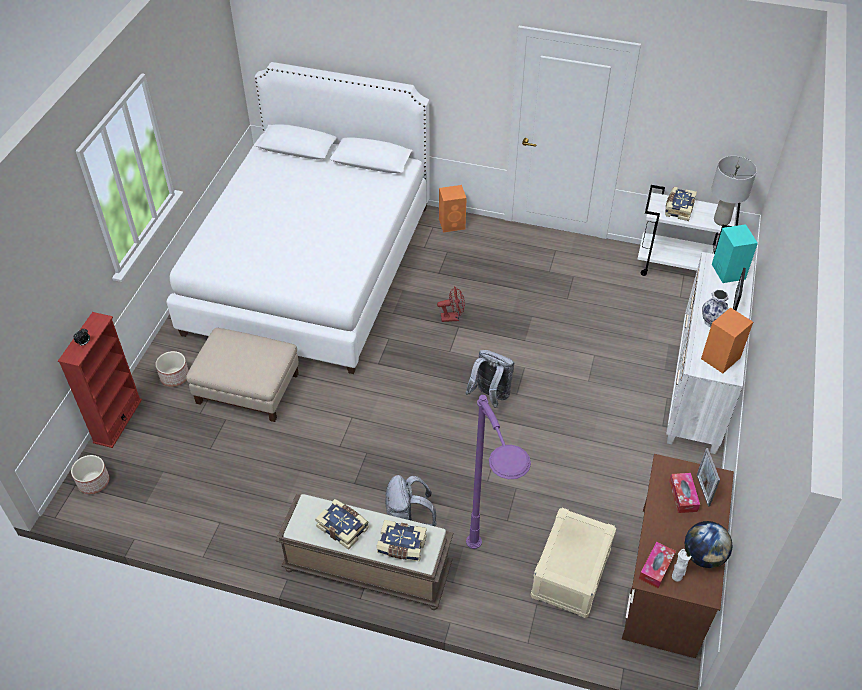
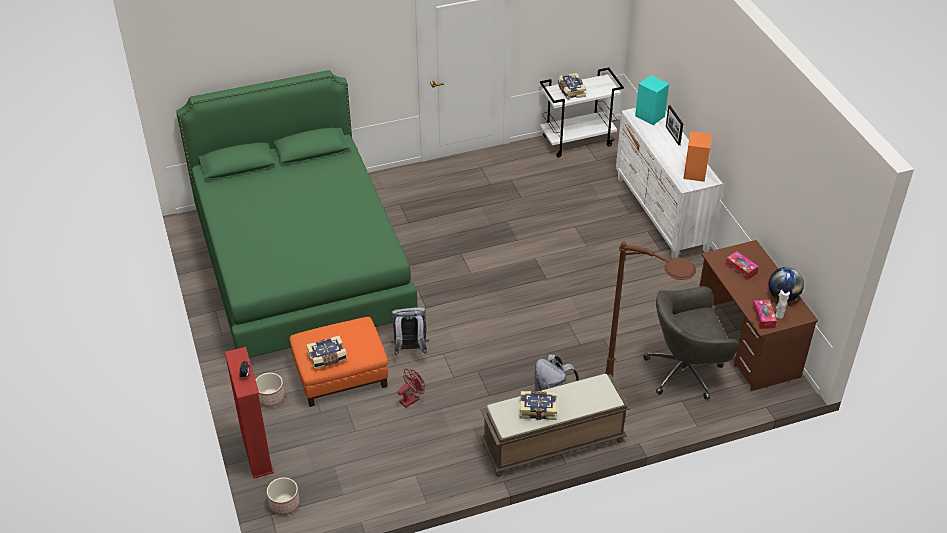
camera: 35 degrees left, 5 degrees down
(248, 388) = (341, 374): beige ottoman -> orange ottoman
(311, 268) = (301, 265): white bed -> green bed
(401, 546) = (588, 399): book -> book (327, 357)
(452, 224) = (384, 182): orange speaker -> none
(452, 317) = (450, 249): red fan -> red fan (411, 399)
(488, 586) = (642, 407): purple floor lamp -> brown floor lamp
(490, 396) = (529, 289): grey backpack -> grey backpack (410, 349)
(570, 573) = (685, 371): beige storage box -> grey office chair
(703, 490) = (749, 259): picture frame -> none
(712, 321) = (669, 152): vase -> none
(721, 220) = (606, 87): grey table lamp -> none

